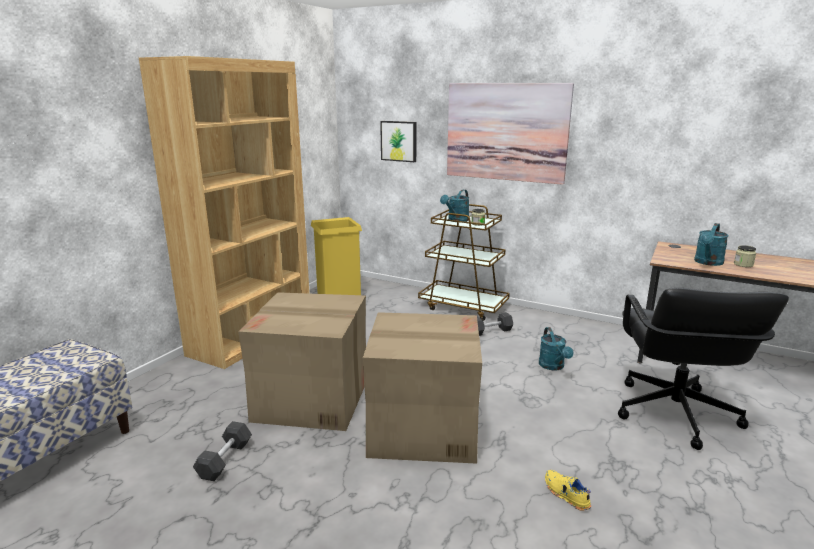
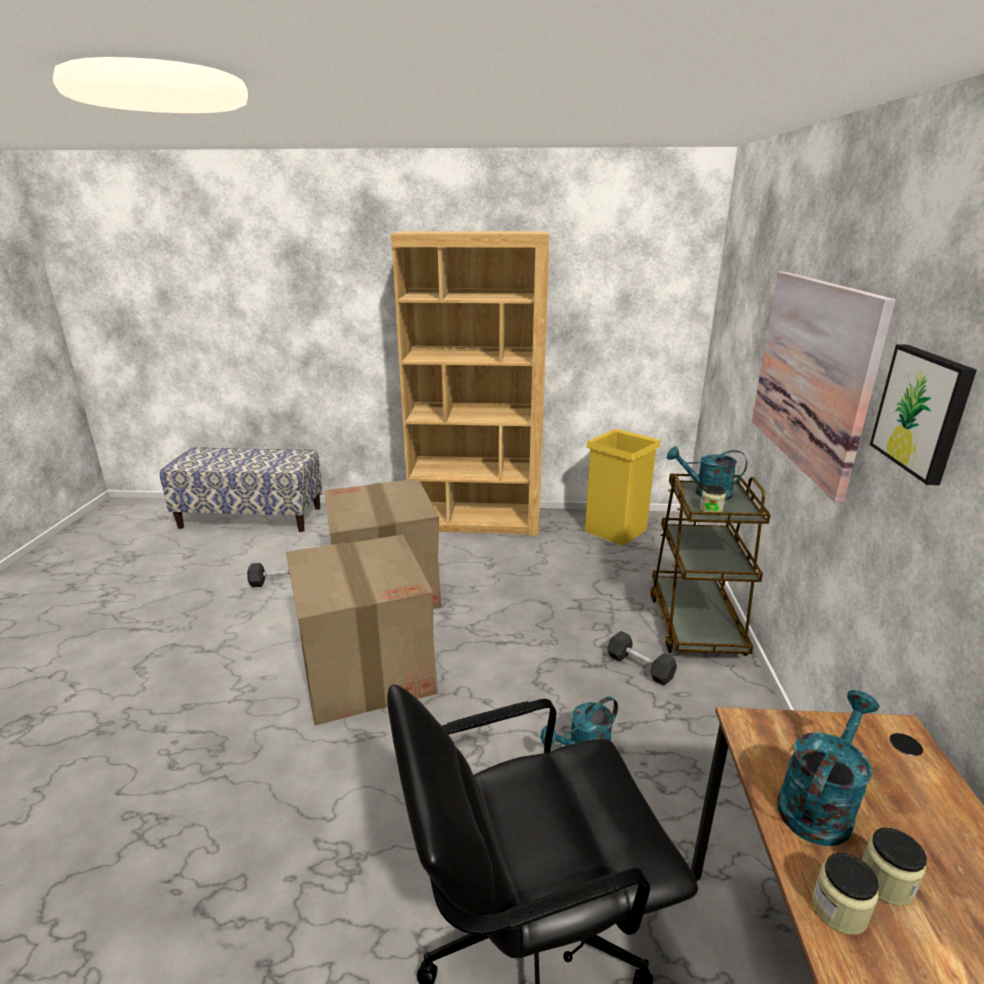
camera: 65 degrees right, 5 degrees up
(399, 141) = (738, 352): picture -> picture (923, 411)
(565, 495) = (273, 814): yellow shoe -> none
(707, 263) = (818, 803): turquoise watering can -> turquoise watering can turned 120 degrees clockwise
(757, 272) = (839, 909): none -> jar

